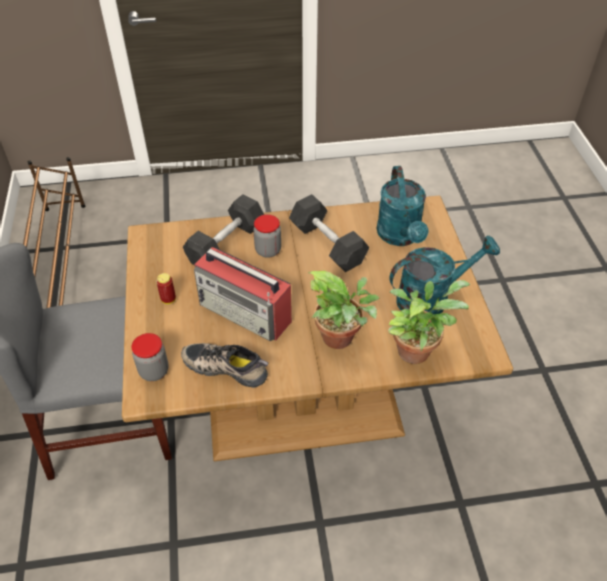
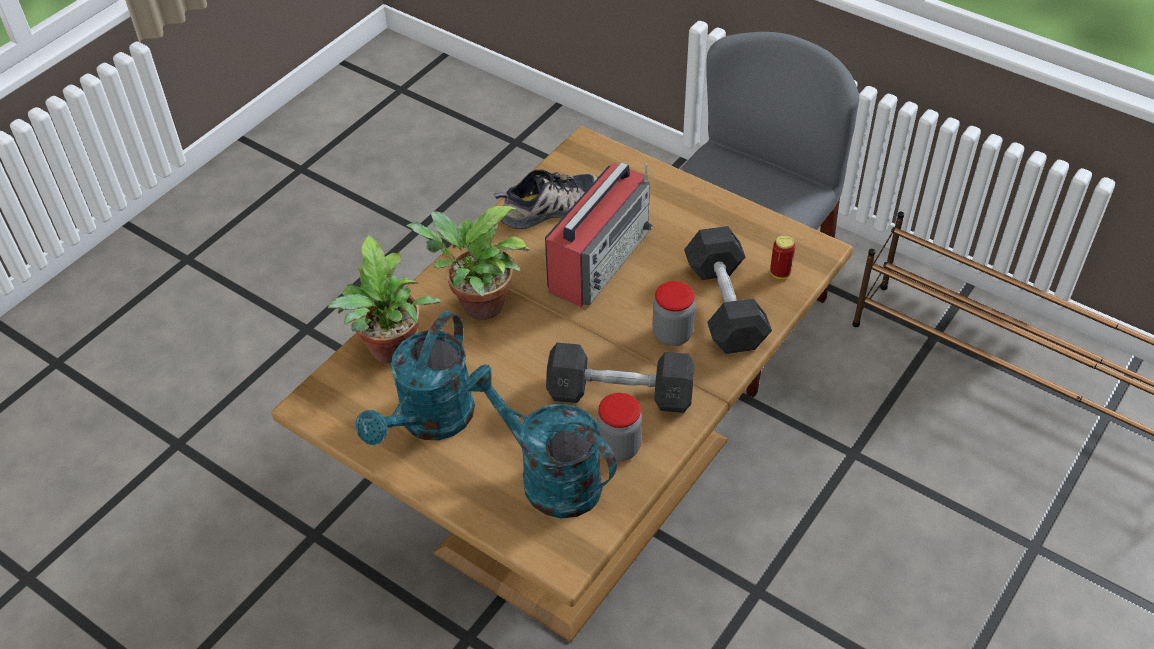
camera: 135 degrees right, 0 degrees up
(154, 371) = (605, 163): jar -> jar (619, 447)
(168, 299) = (687, 216): can -> can (780, 273)
(246, 312) = (600, 259): radio -> radio turned 135 degrees clockwise

